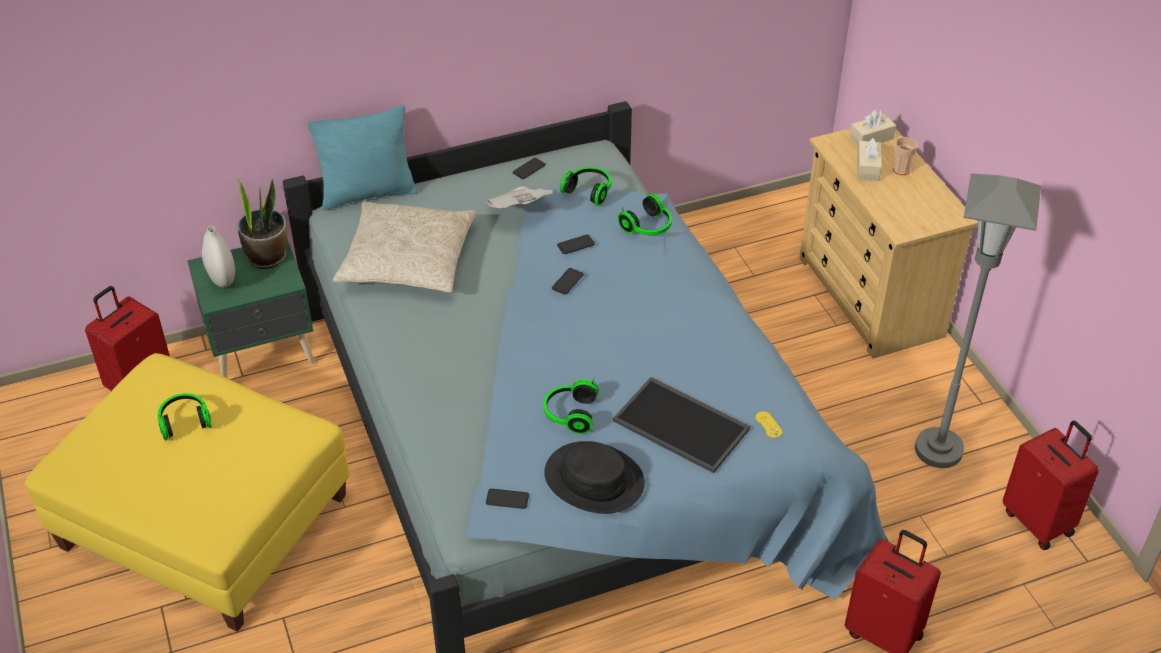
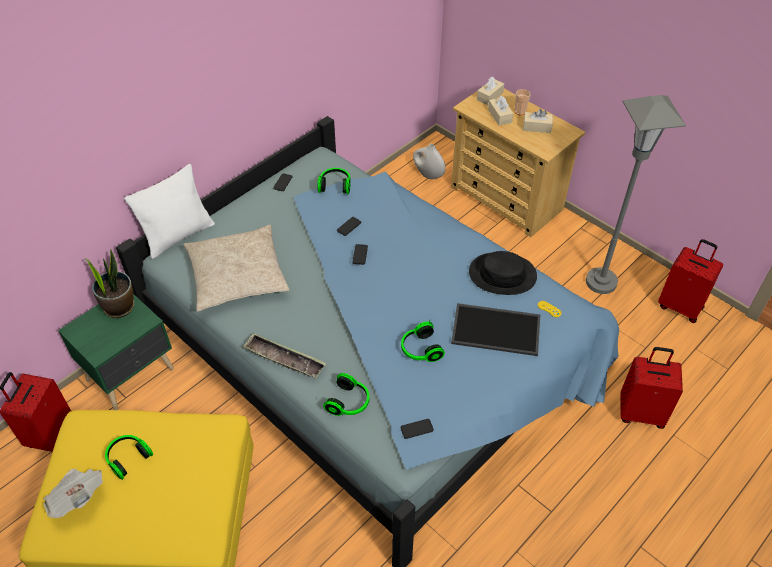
camera: 25 degrees left, 5 degrees up
(222, 278) = (93, 334): white vase -> white vase (428, 174)
(368, 194) = (178, 236): turquoise pillow -> white pillow
(404, 369) = (284, 359): none -> tray
(519, 211) = (296, 214): newspaper -> newspaper (77, 497)
(594, 479) = (465, 390): black hat -> black hat (502, 274)
(648, 227) = (389, 199): headphones -> headphones (349, 402)
(911, 196) = (537, 127): none -> beige tissue box

